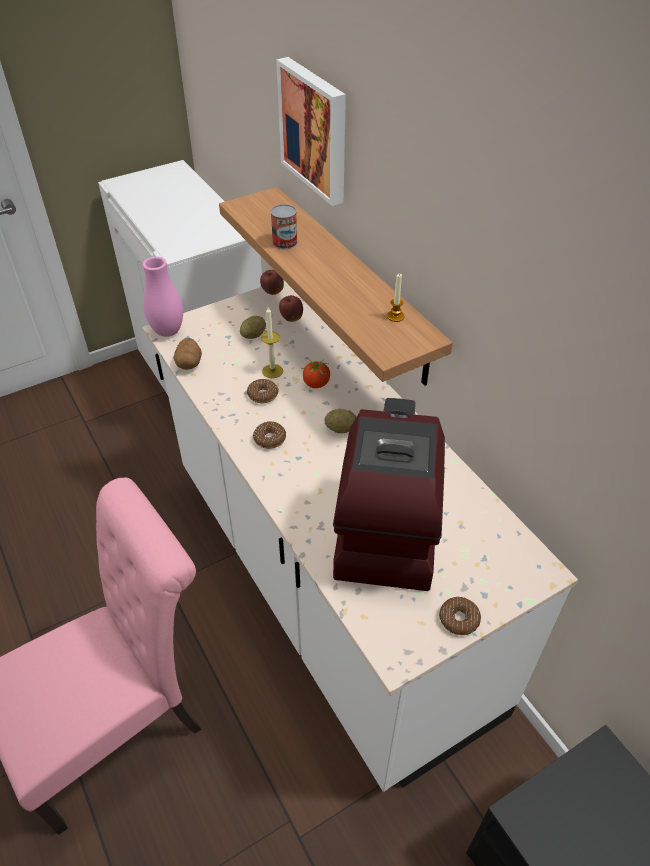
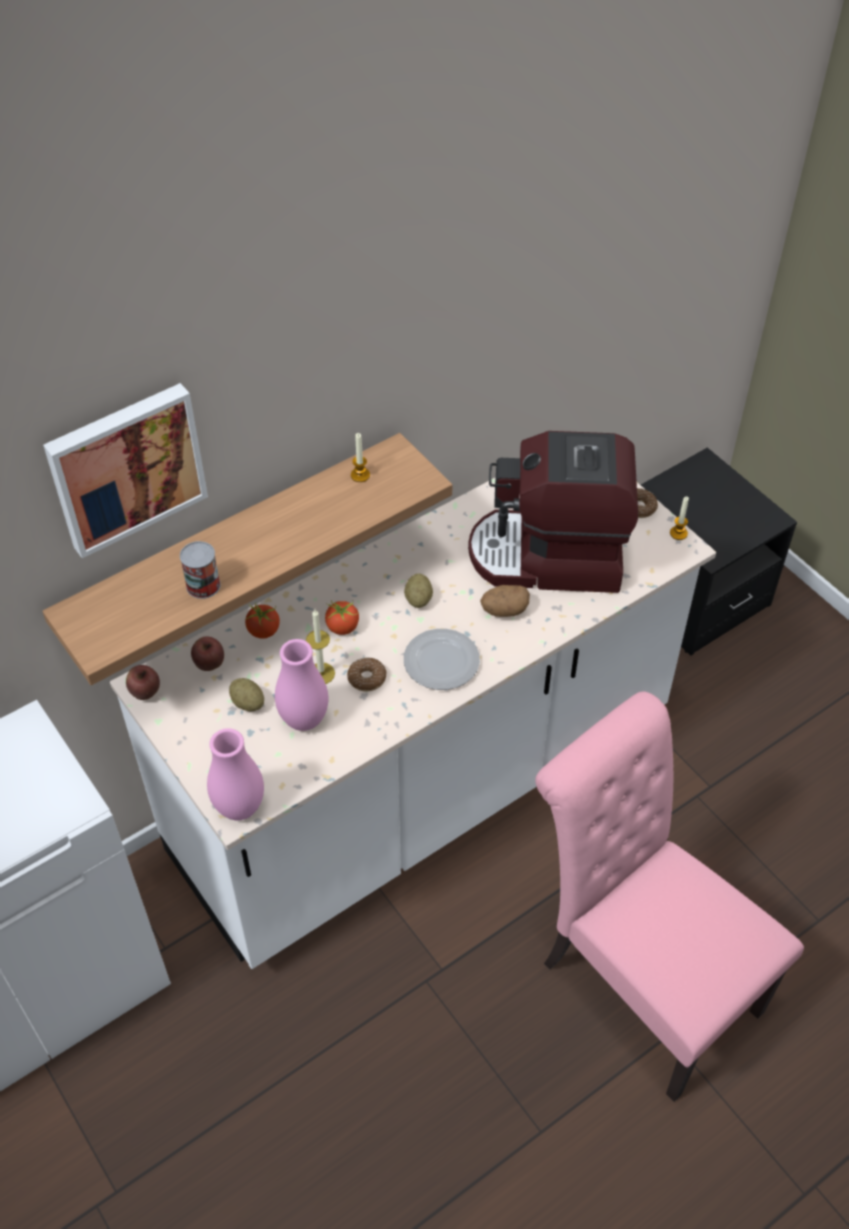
camera: 95 degrees left, 5 degrees up
(189, 363) = (309, 768): potato -> potato (504, 610)
(232, 361) = (304, 720): none -> pink vase
(270, 439) = (441, 663): donut -> plate
(318, 343) = (264, 631): none -> tomato
(418, 654) = (678, 533): none -> candle

